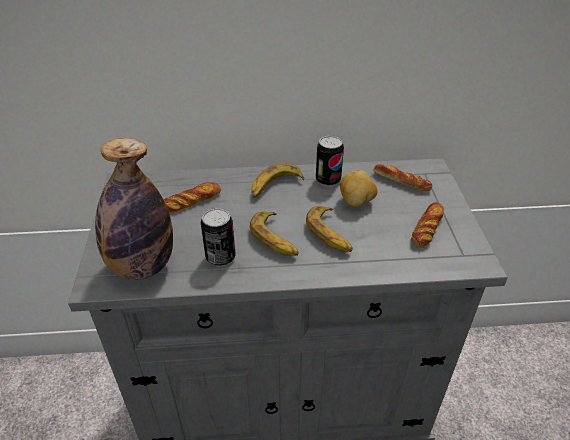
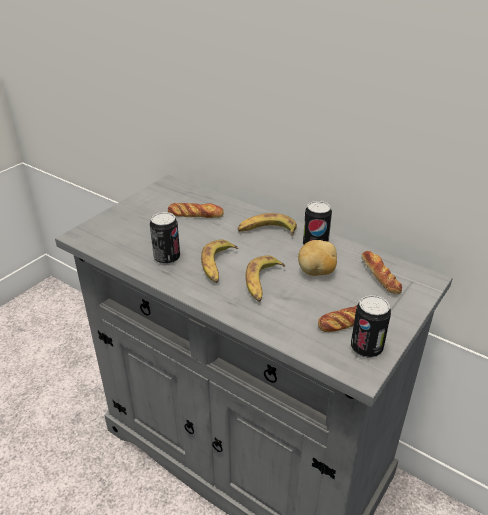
camera: 40 degrees right, 5 degrees down
(142, 266) = (115, 239): bottle -> none
(461, 243) = (366, 348): none -> can

